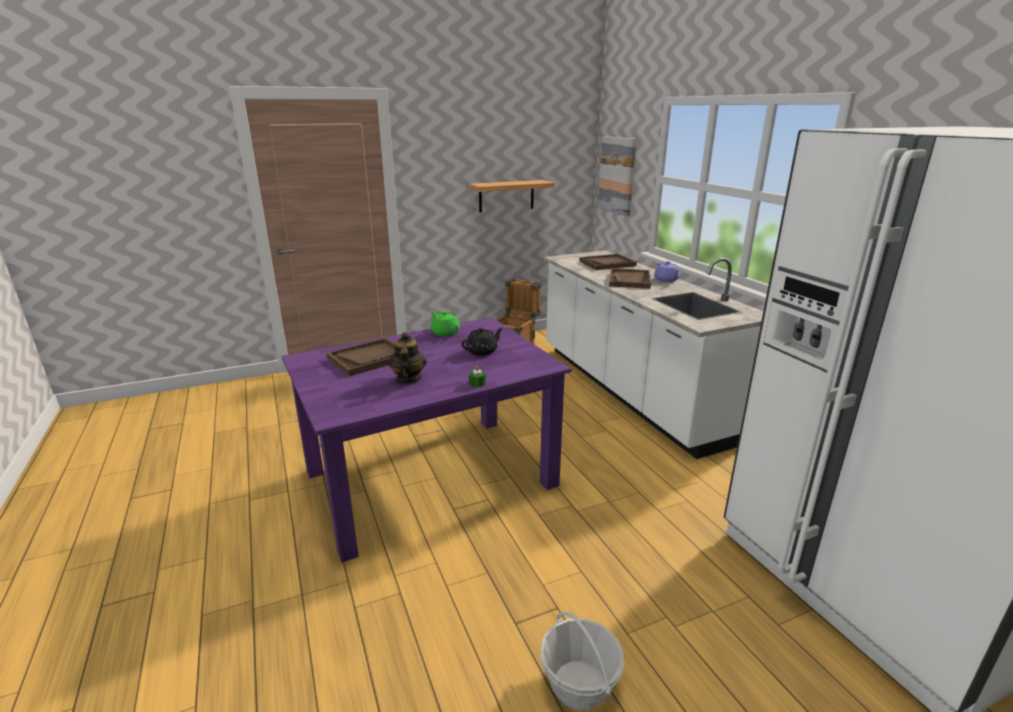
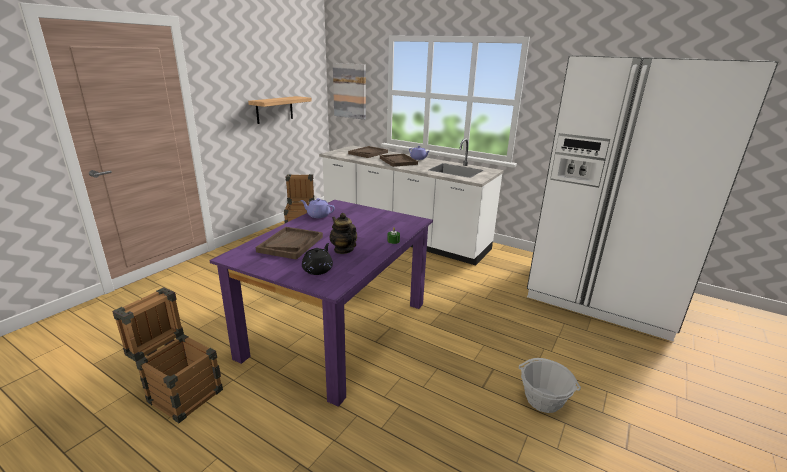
camera: 35 degrees left, 0 degrees up
(241, 484) = (180, 392): none -> crate
(445, 332) = (318, 215): green teapot -> purple teapot
(482, 351) = (364, 221): black teapot -> black teapot (318, 269)

